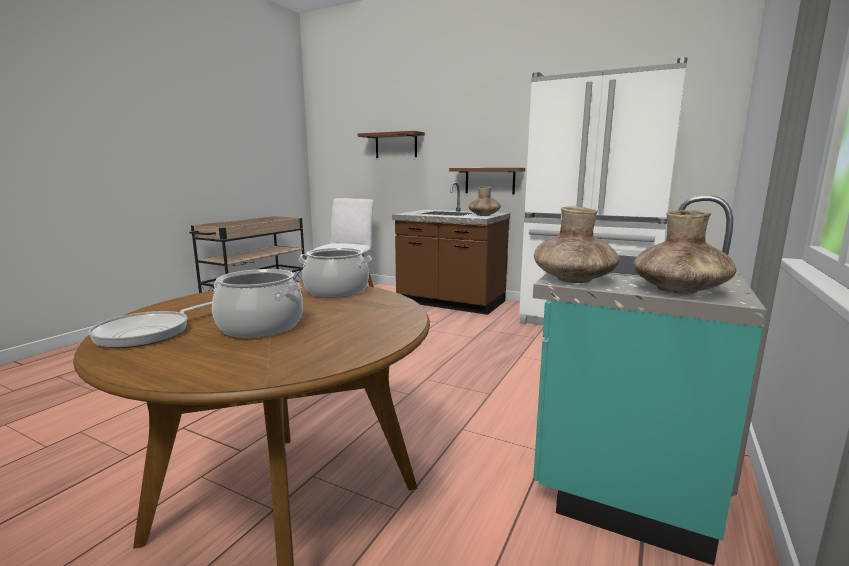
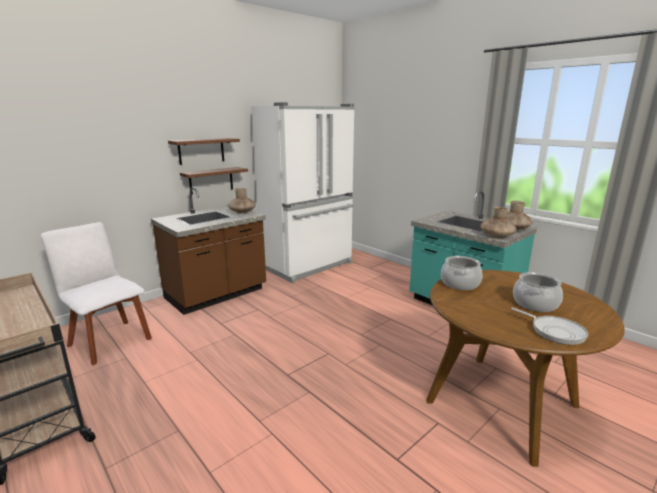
camera: 70 degrees left, 5 degrees up
(396, 145) = (98, 153): brown shelf -> brown shelf (201, 151)

